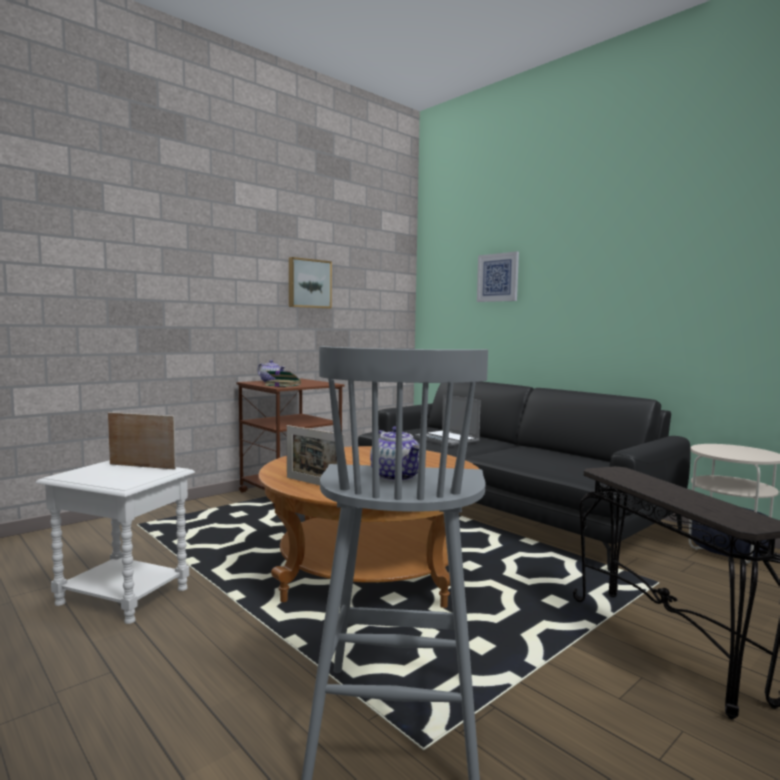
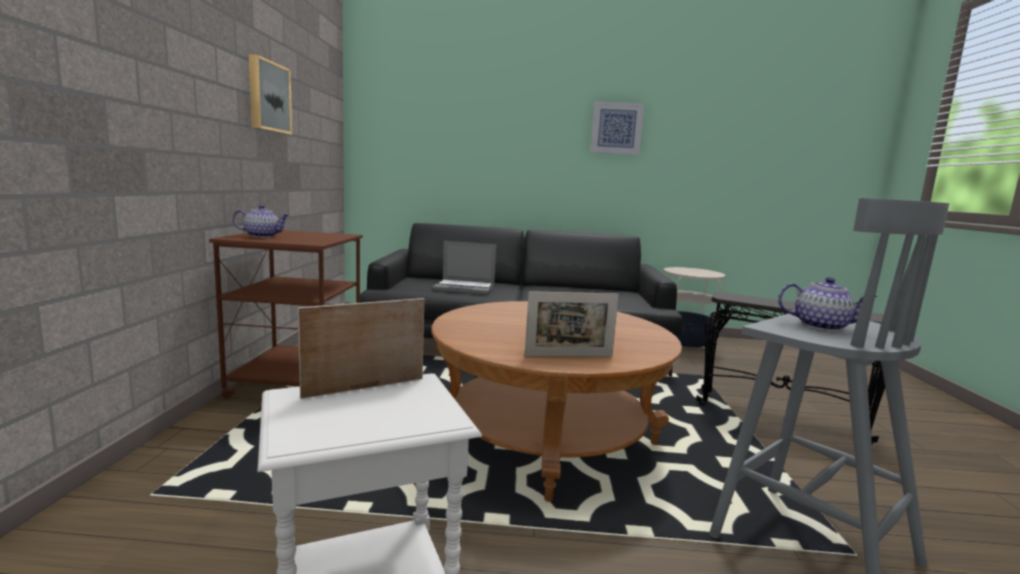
camera: 45 degrees left, 5 degrees up
(282, 385) = (304, 240): book -> none
(498, 277) = (461, 117): picture -> picture (616, 128)

